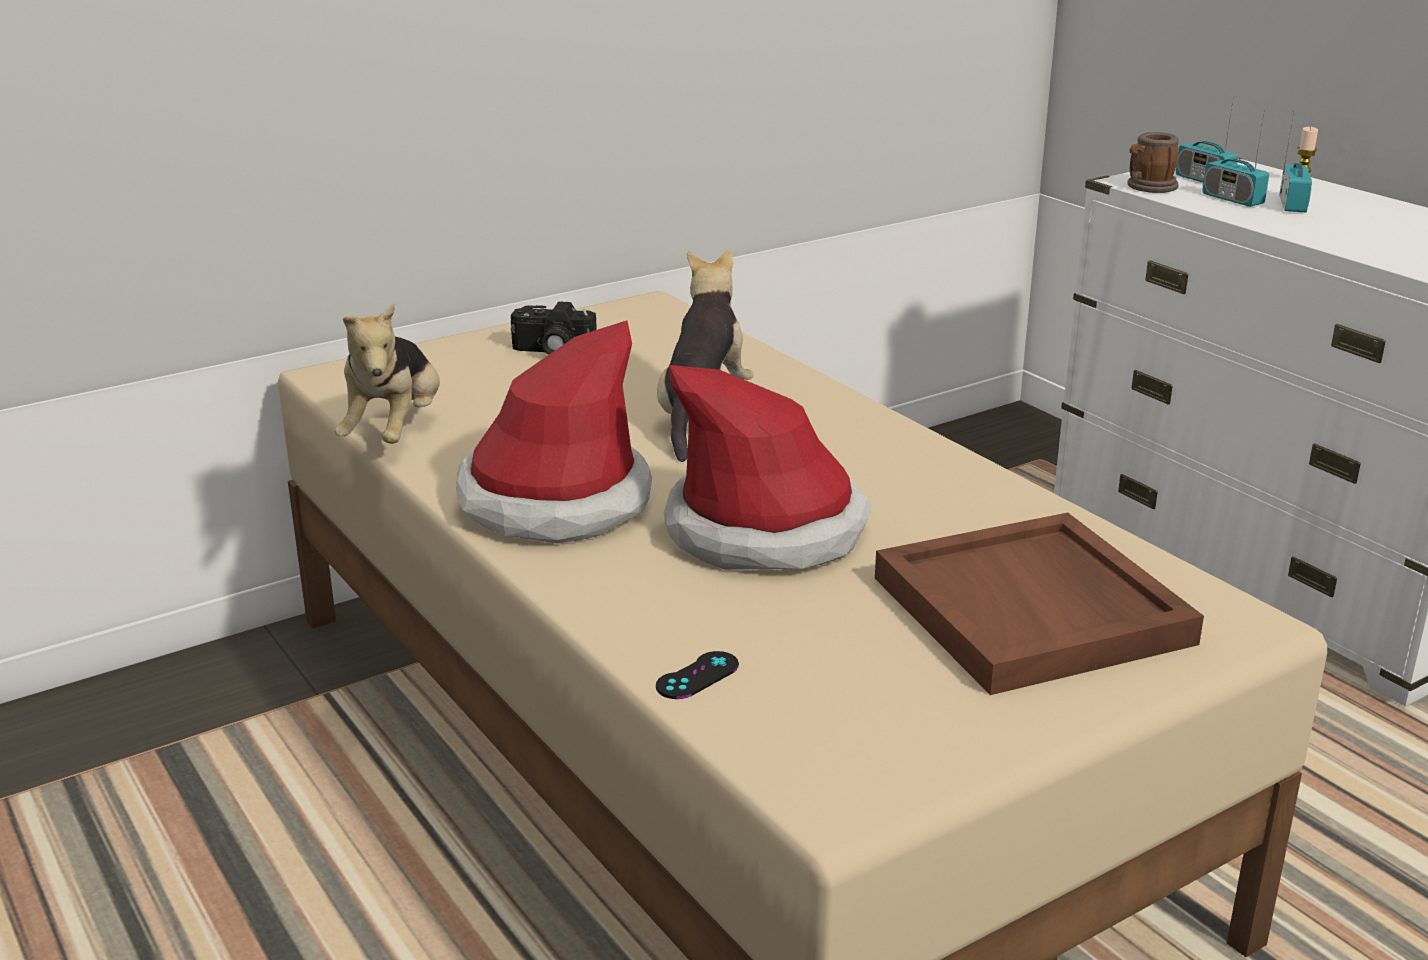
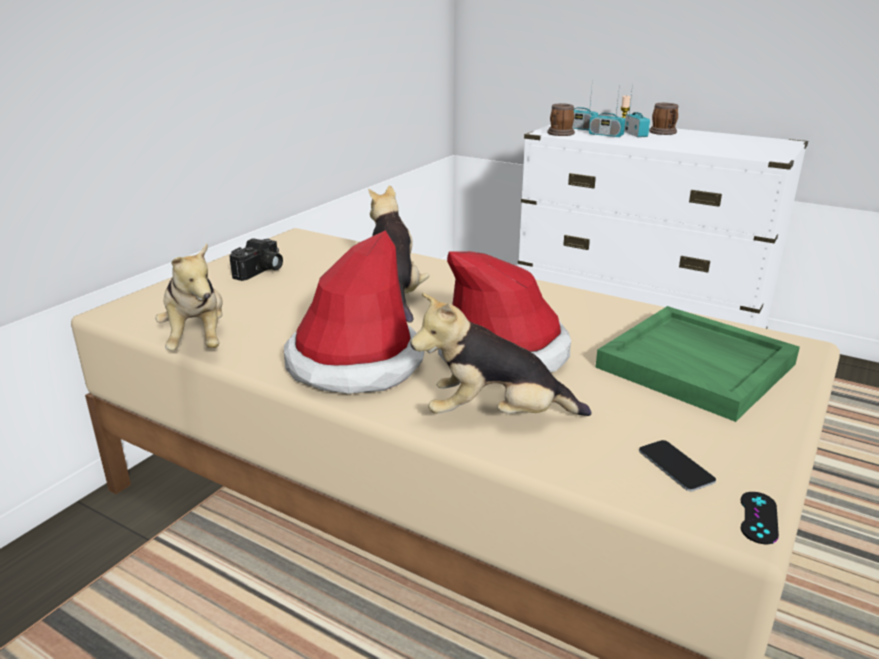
camera: 25 degrees left, 0 degrees up
(552, 351) = (261, 272): camera -> camera turned 45 degrees counterclockwise
(664, 609) = (496, 417): none -> plush toy
(697, 676) = (564, 457): black game controller -> black game controller (758, 517)
(832, 723) = (675, 466): none -> phone
(1034, 611) = (697, 366): brown tray -> green tray
(1357, 208) = (664, 133): none -> mug

